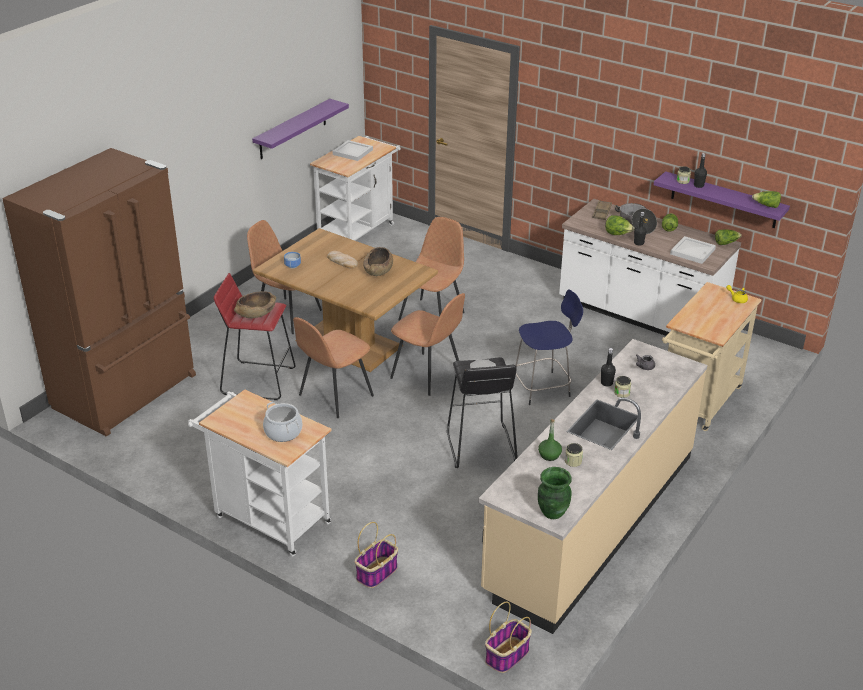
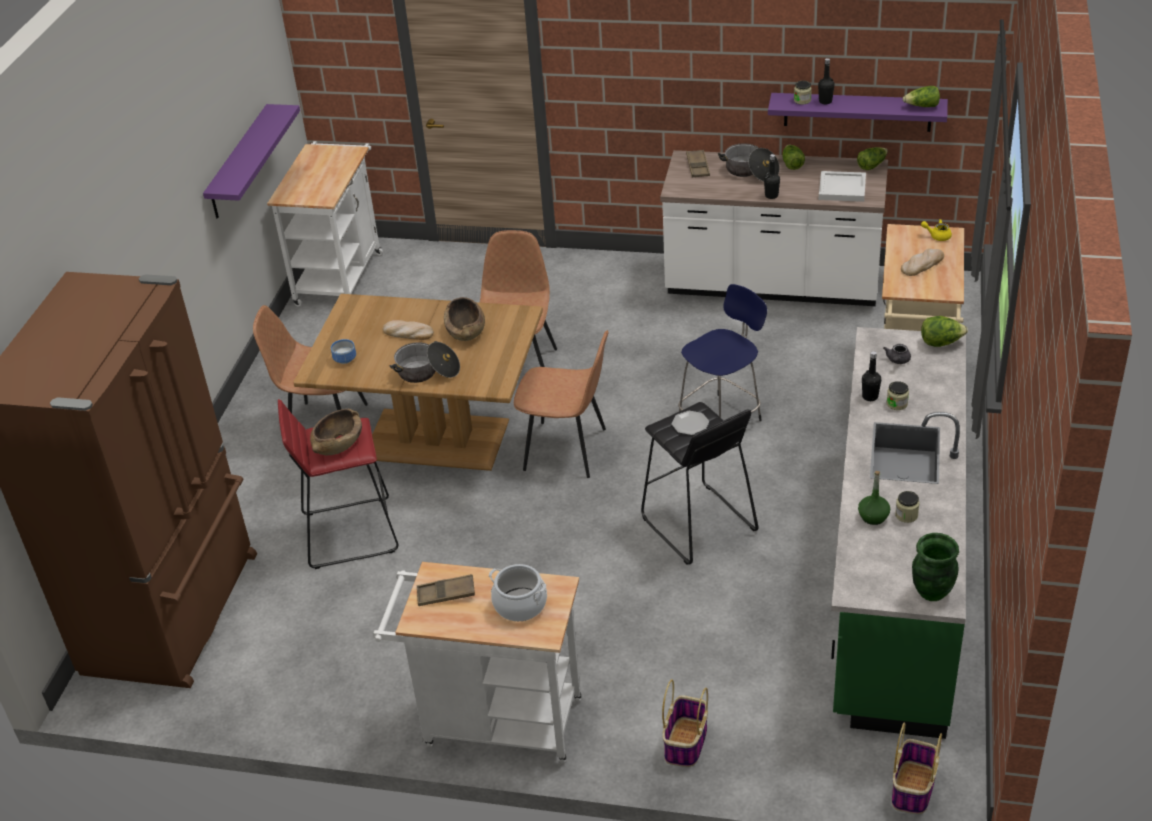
camera: 20 degrees left, 5 degrees up
(244, 411) = (446, 594): none -> brown tray
(334, 396) = (467, 520): brown chair -> none
(336, 287) = (427, 372): none -> cooking pot
(352, 152) = (314, 171): white tray -> none
(591, 521) = (893, 576): beige counter -> green counter
(617, 234) = (738, 191): lettuce -> lettuce (941, 343)
(711, 313) = (922, 264): none -> bread

